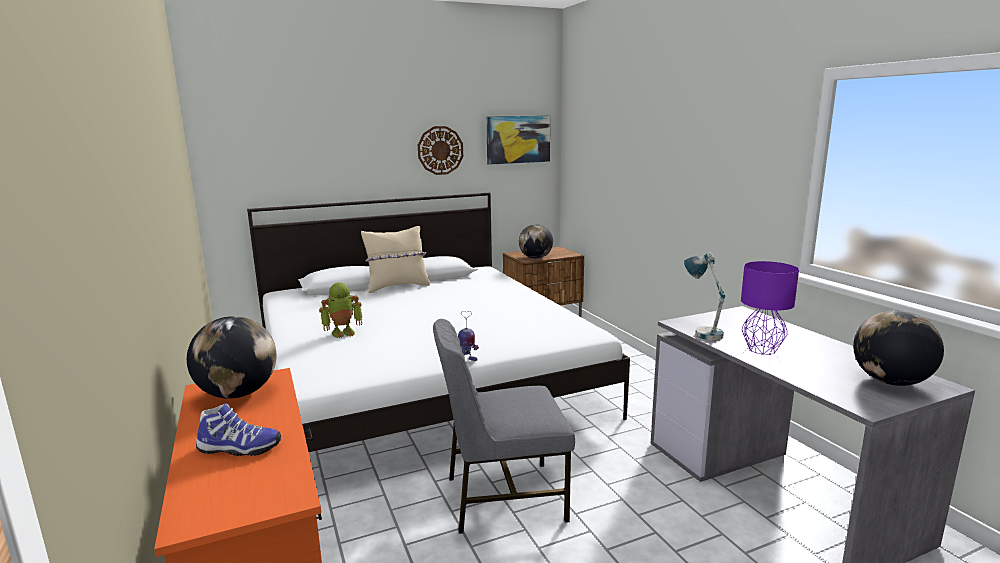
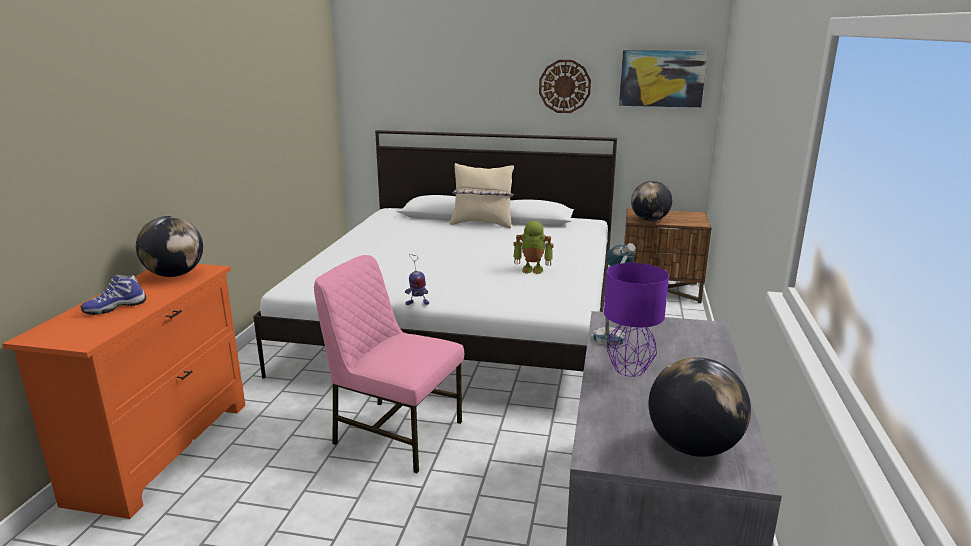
camera: 35 degrees right, 5 degrees up
(238, 449) = (115, 307): shoe -> shoe turned 105 degrees clockwise
(343, 332) = (374, 254): toy robot -> toy robot (533, 269)
(502, 497) = (395, 433): grey chair -> pink chair

